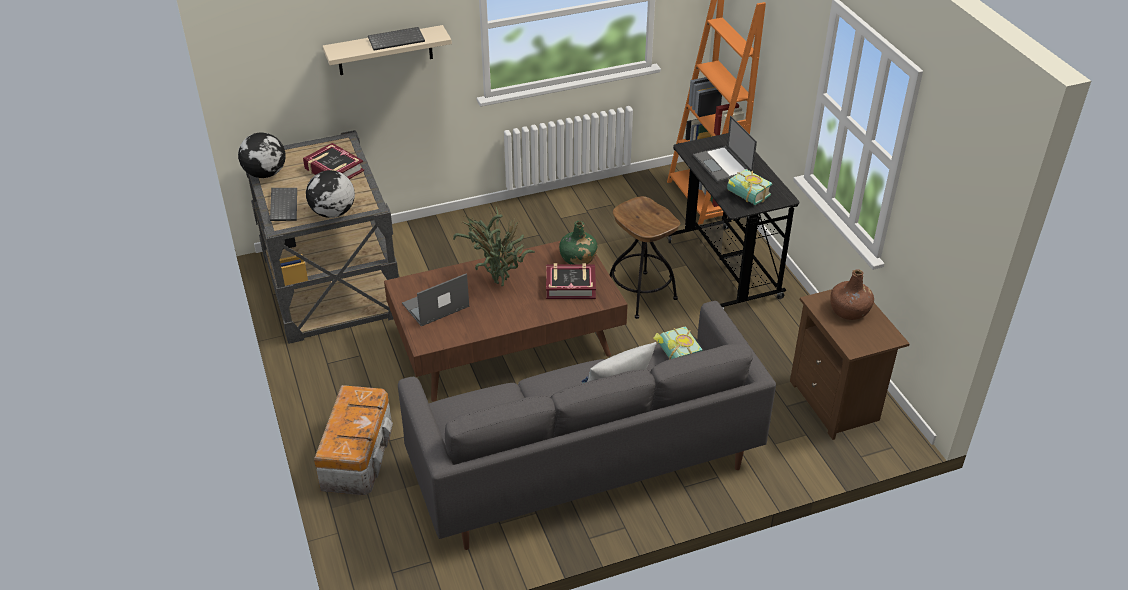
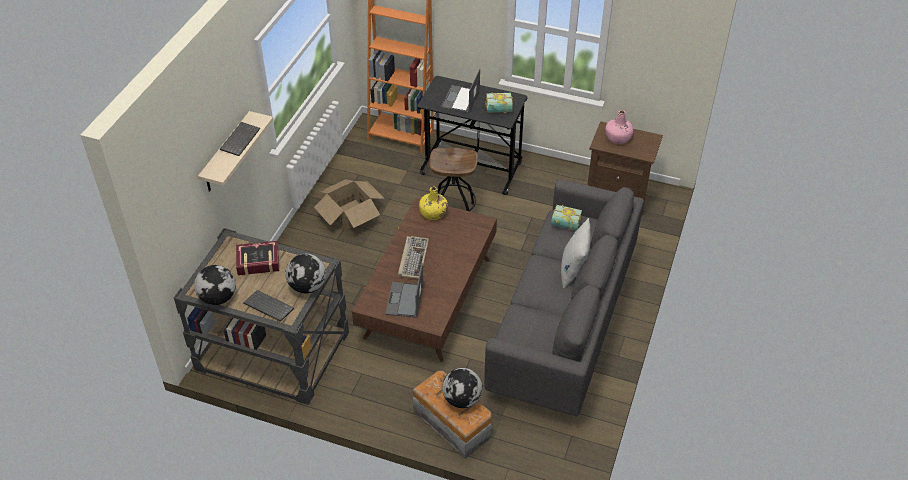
camera: 50 degrees left, 5 degrees up
(359, 427) = (462, 400): none -> globe
(498, 280) = (413, 258): potted plant -> keyboard
(554, 230) = (350, 214): none -> cardboard box
(570, 286) = (455, 231): book -> none
(577, 258) = (433, 213): green bottle -> yellow bottle
(723, 165) = (460, 100): laptop -> laptop turned 90 degrees clockwise
(849, 310) = (618, 138): brown bottle -> pink bottle

